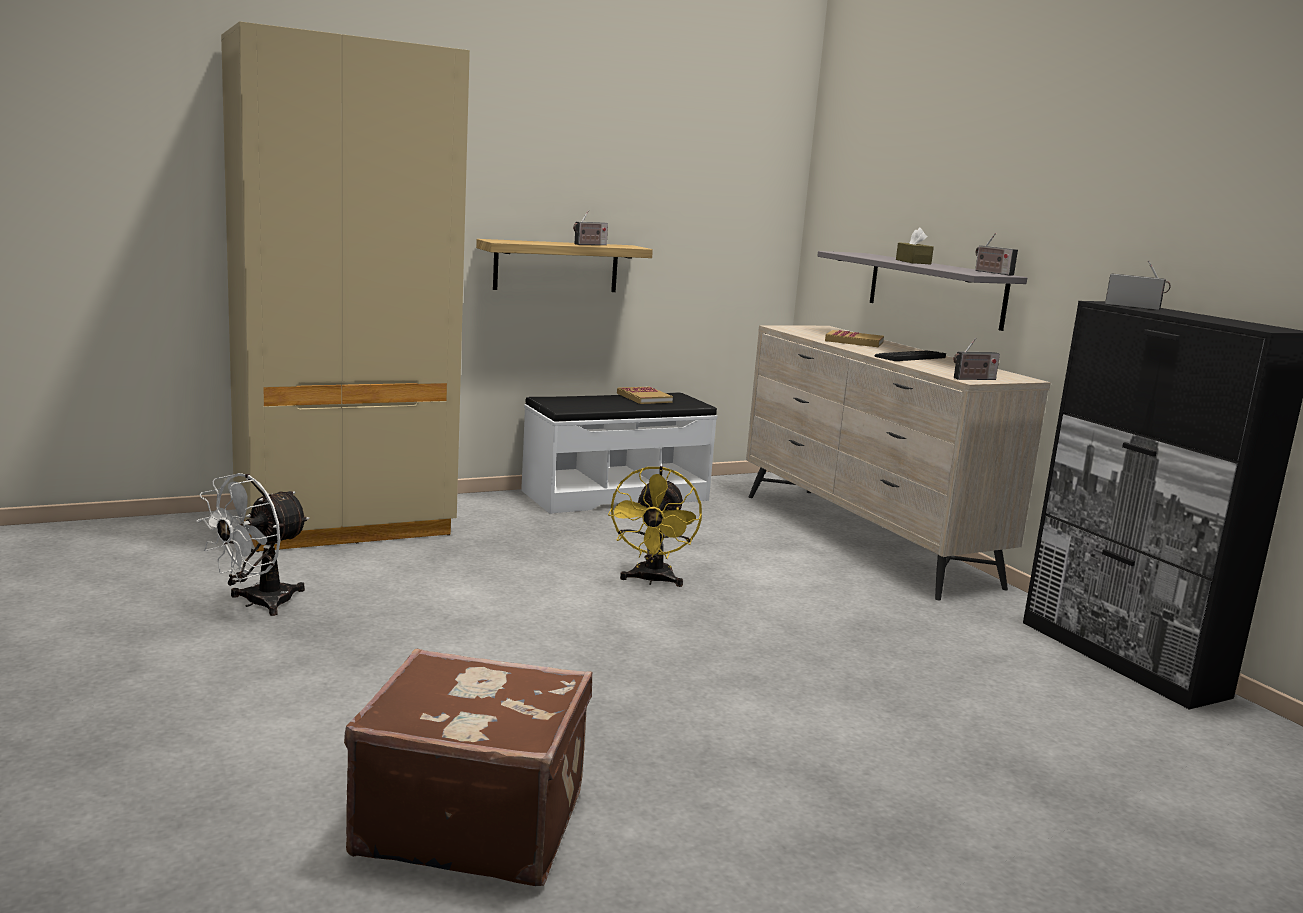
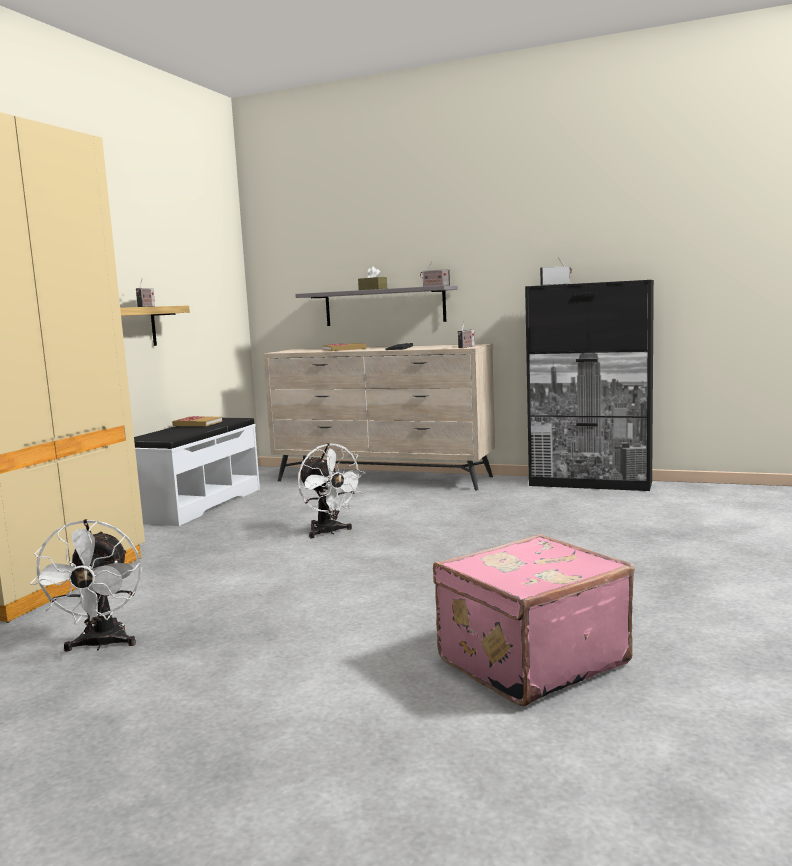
camera: 40 degrees left, 5 degrees down
(472, 820) = (529, 661): brown suitcase -> pink suitcase
(651, 580) = (329, 532): yellow fan -> white fan

